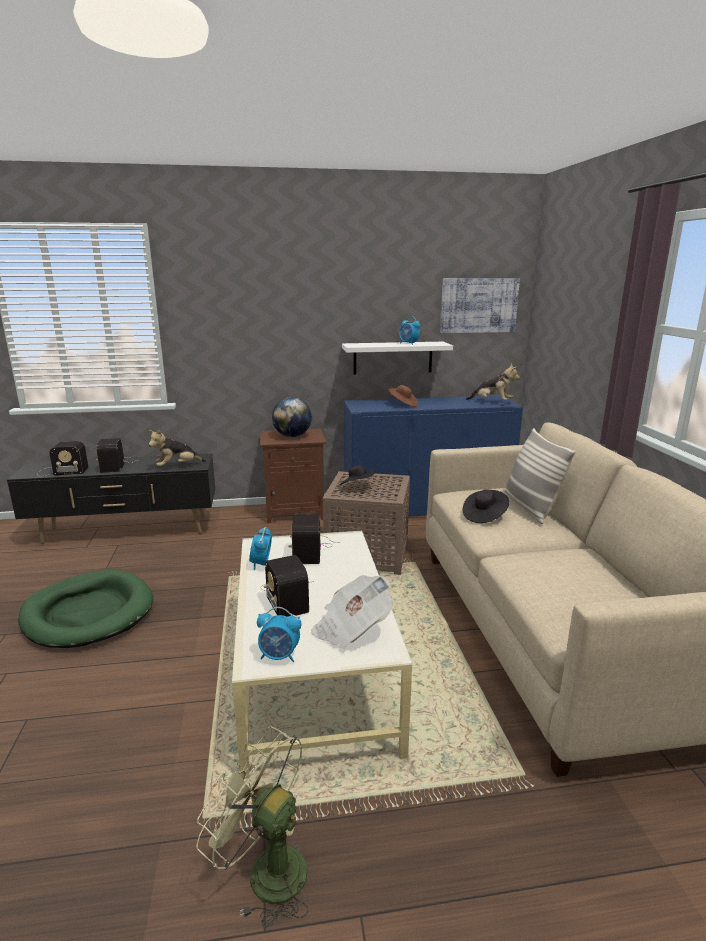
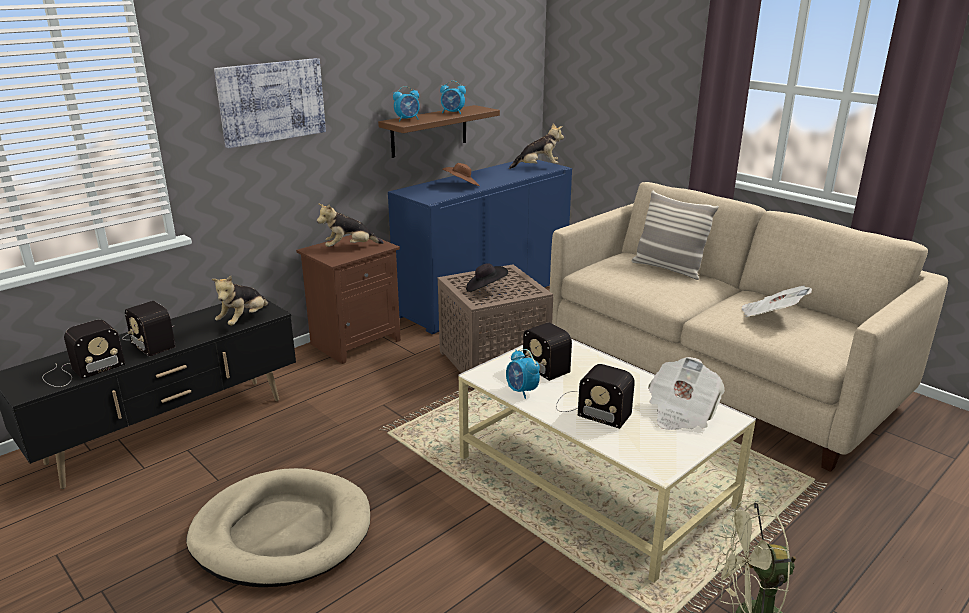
camera: 35 degrees left, 5 degrees up
(88, 613) = (282, 532): green dog bed -> beige dog bed
(279, 656) = (668, 454): alarm clock -> alarm clock (407, 119)
(292, 436) = (349, 248): globe -> plush toy
(393, 357) = (429, 131): white shelf -> brown shelf
(478, 305) = (503, 60): picture -> picture (272, 101)
(484, 516) = (646, 285): black hat -> none
(567, 576) = (771, 316): none -> newspaper

